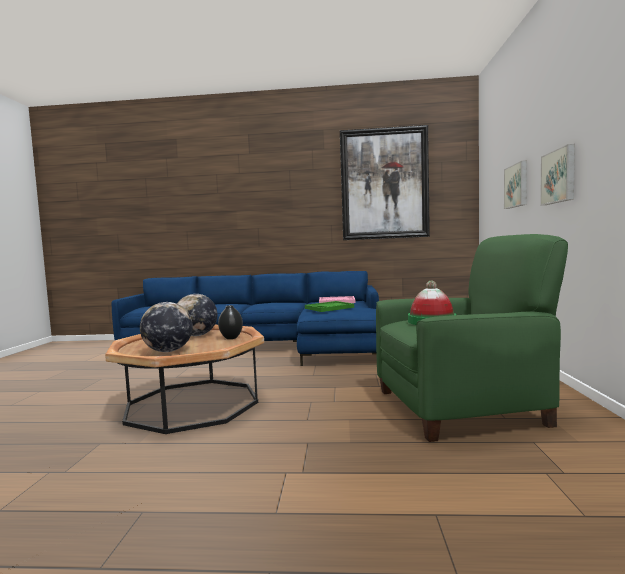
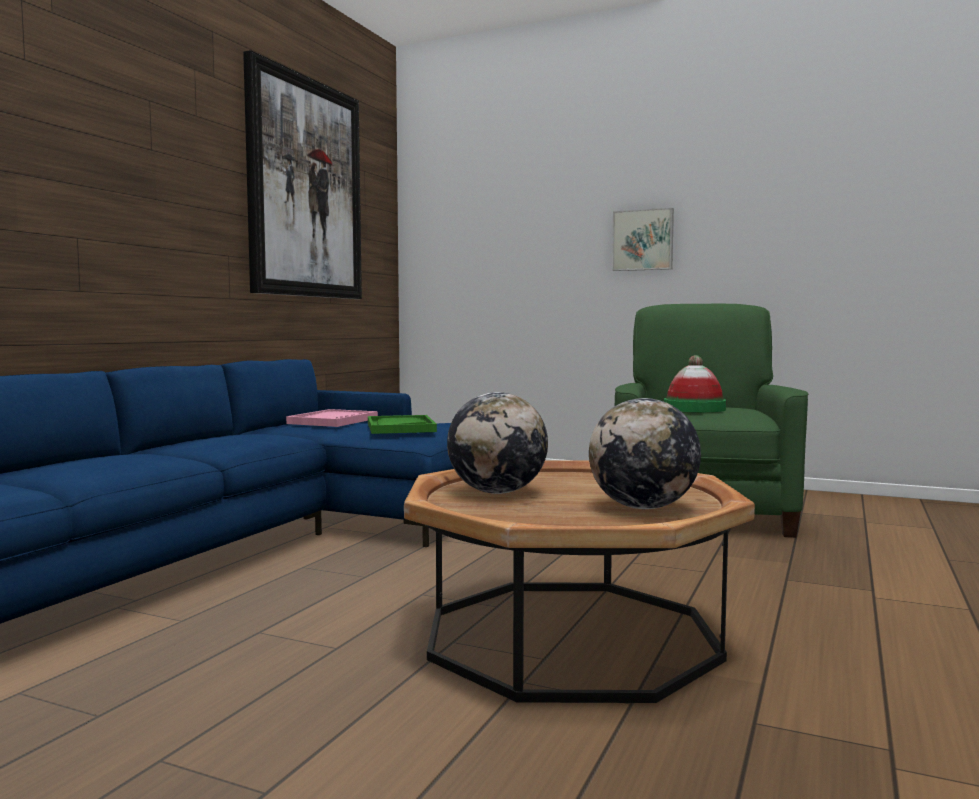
camera: 70 degrees left, 0 degrees up
(231, 338) = (563, 479): black vase -> none
(517, 186) = (537, 239): picture -> none

